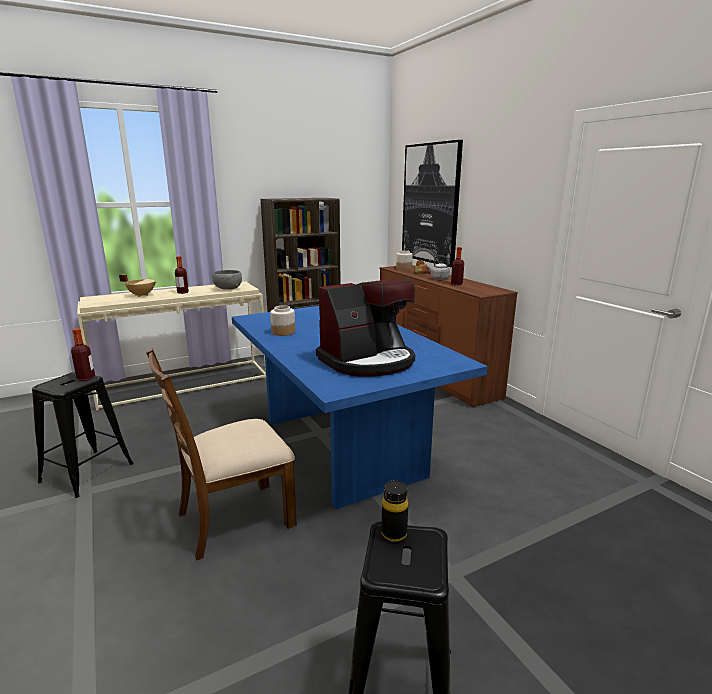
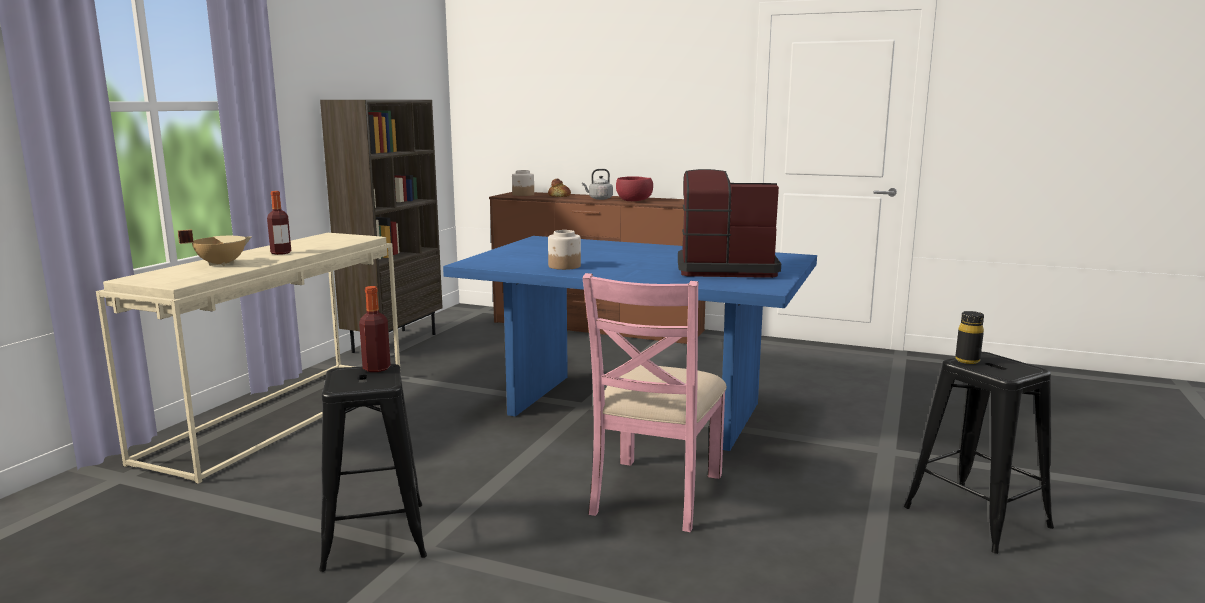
camera: 40 degrees left, 5 degrees down
(228, 289) = (337, 241): grey bowl -> none
(234, 518) = (655, 493): brown chair -> pink chair
(368, 361) = (724, 269): coffee machine -> coffee machine turned 105 degrees counterclockwise
(430, 204) = (543, 106): picture -> none
(456, 284) = (634, 201): bottle -> red bowl

